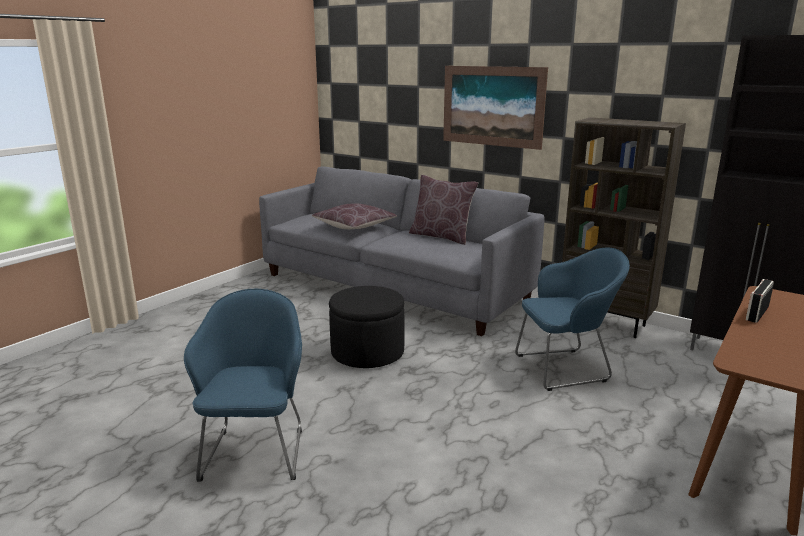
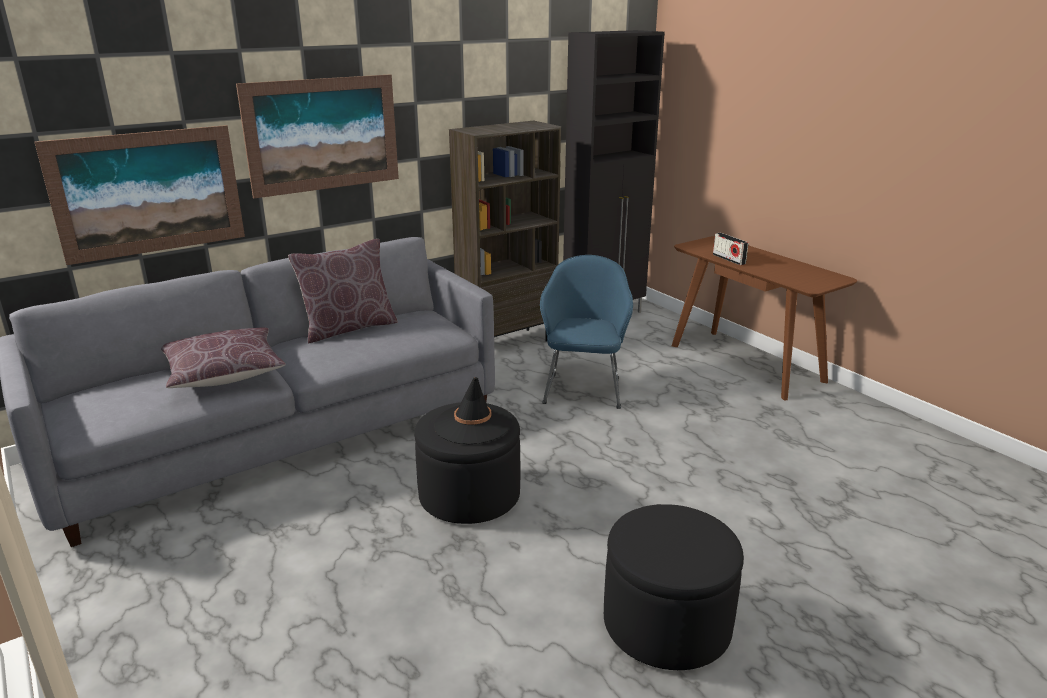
camera: 70 degrees left, 5 degrees up
(256, 450) = (666, 624): blue armchair -> black ottoman
(365, 298) = (473, 424): none -> black hat
(395, 124) = (148, 193): none -> picture

